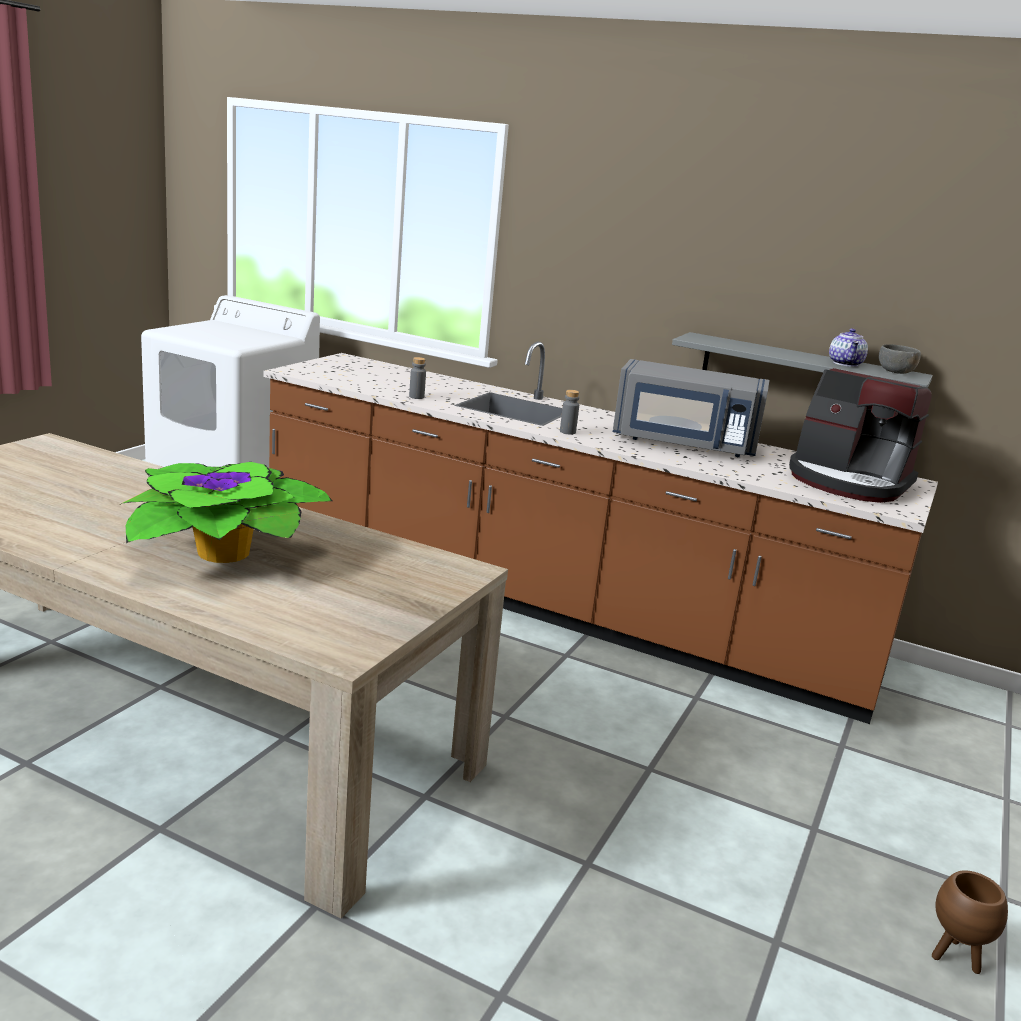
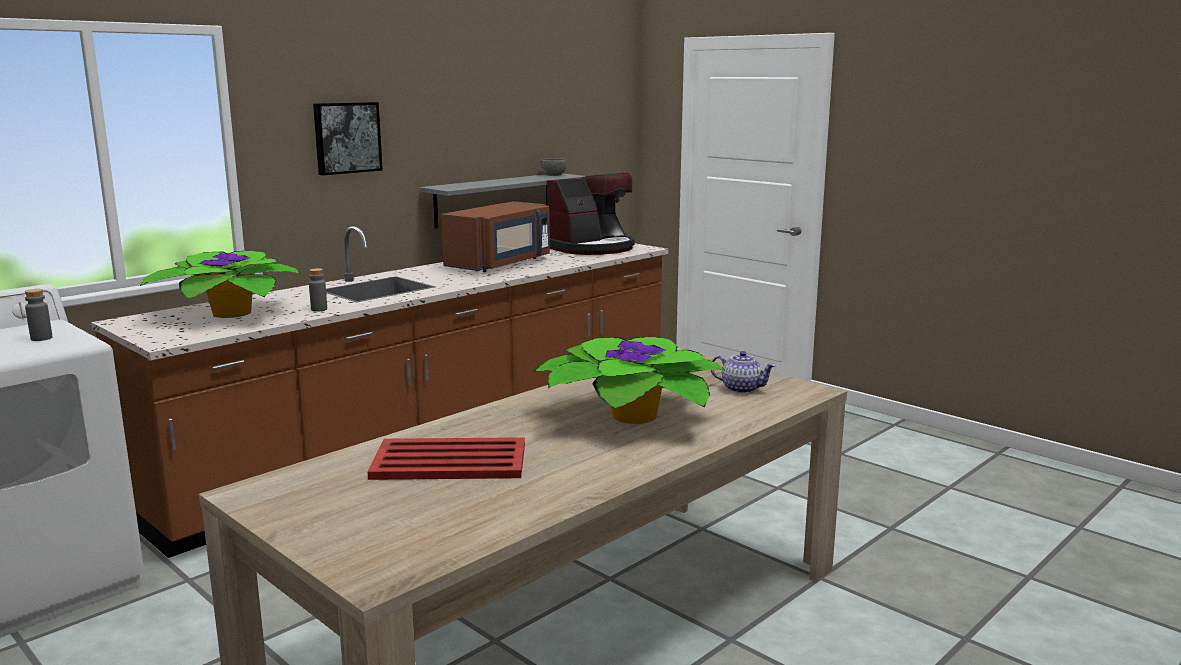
camera: 70 degrees left, 5 degrees down
(99, 489) = (448, 461): none -> red tray
(384, 377) = (227, 314): none -> potted plant
(567, 432) = (458, 283): grey bottle -> grey bottle (41, 338)
(610, 255) = (346, 137): none -> picture
(684, 444) = (500, 264): grey microwave -> brown microwave
(845, 363) = (531, 178): teapot -> teapot (741, 389)
(954, 957) = (847, 420): brown planter -> none

